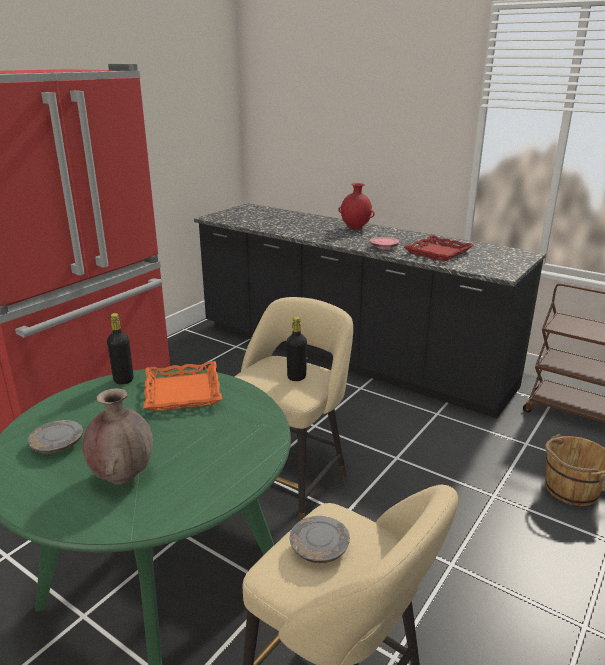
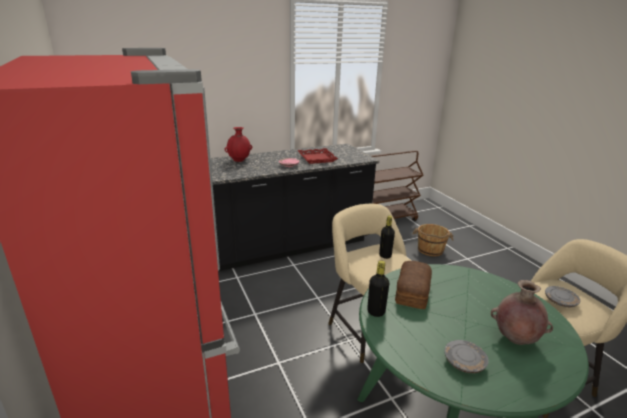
camera: 60 degrees left, 0 degrees up
(182, 392) = (411, 292): orange tray -> bread

